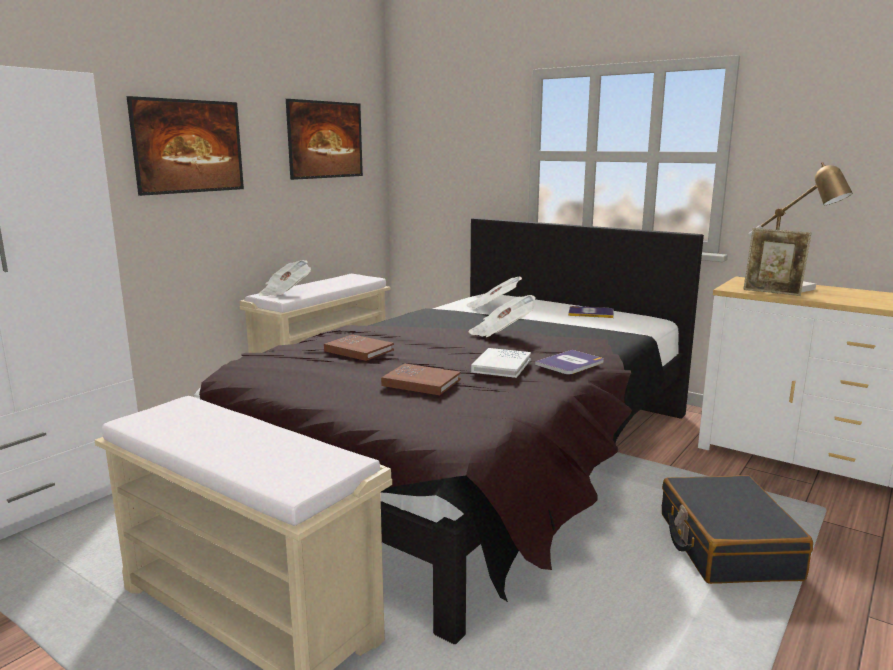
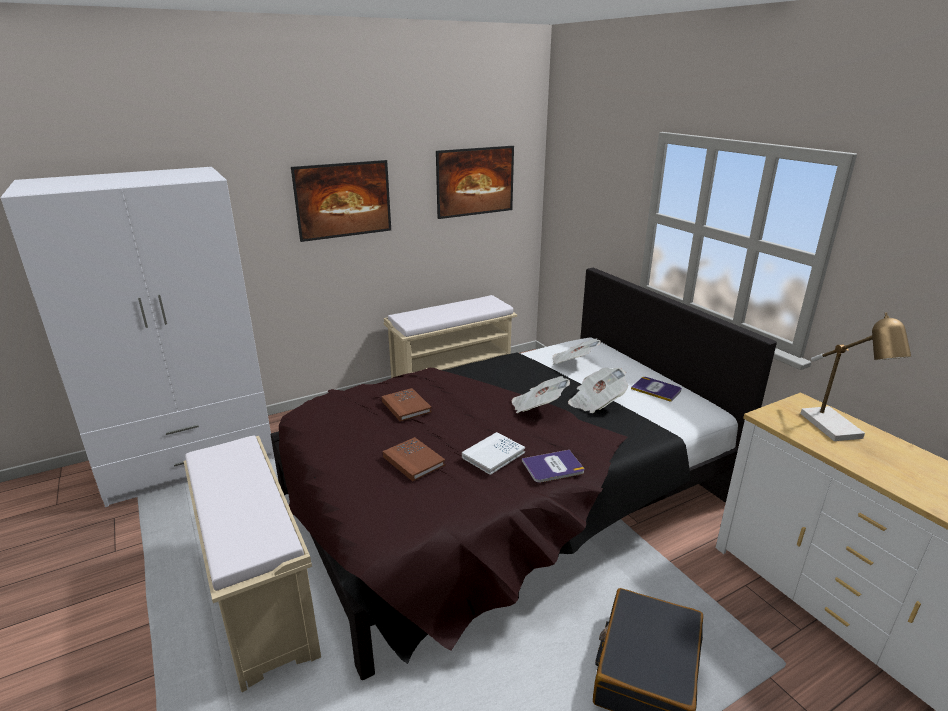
camera: 25 degrees right, 10 degrees up
(285, 292) = (418, 315): newspaper -> newspaper (596, 402)
(772, 292) = (803, 434): picture frame -> none

